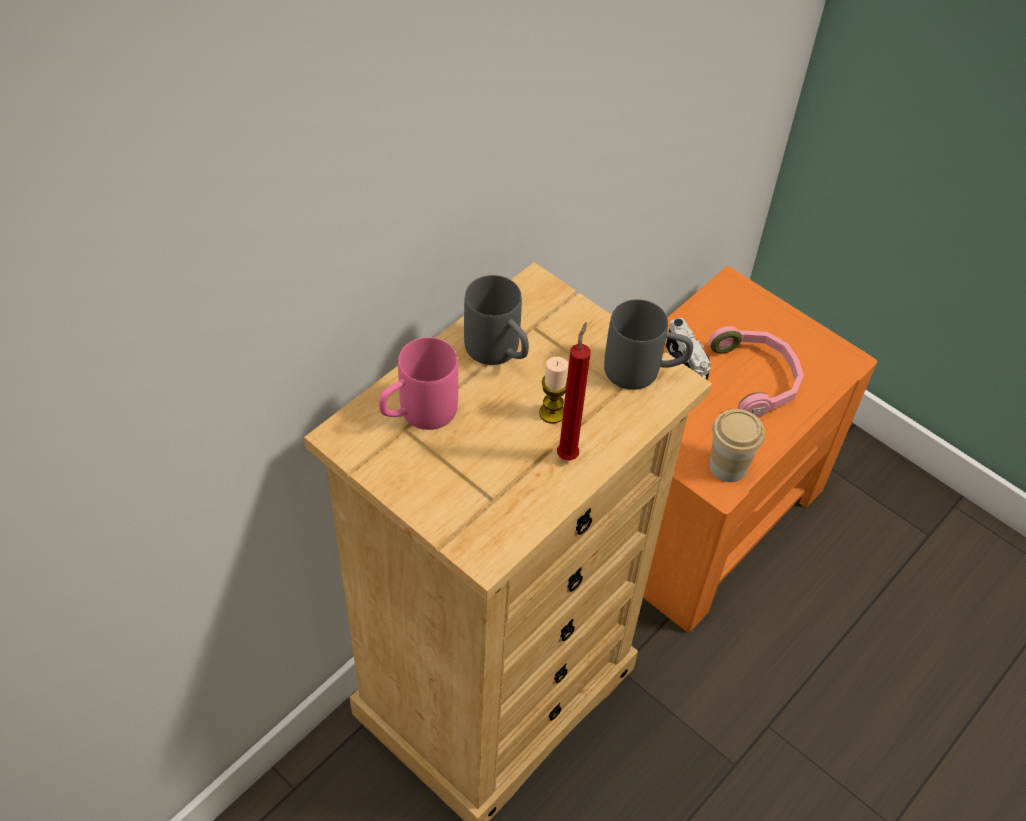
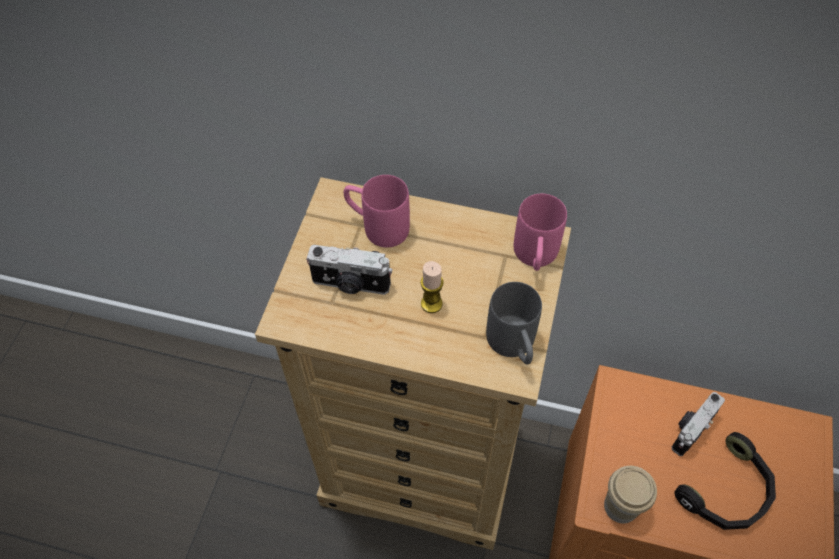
camera: 65 degrees right, 5 degrees up
(480, 472) = (351, 284): none -> camera
(499, 353) = (464, 247): grey mug -> none
(552, 306) = (535, 258): none -> pink mug
(568, 454) = (400, 330): red candle -> none
(757, 379) = (727, 492): pink headphones -> black headphones

